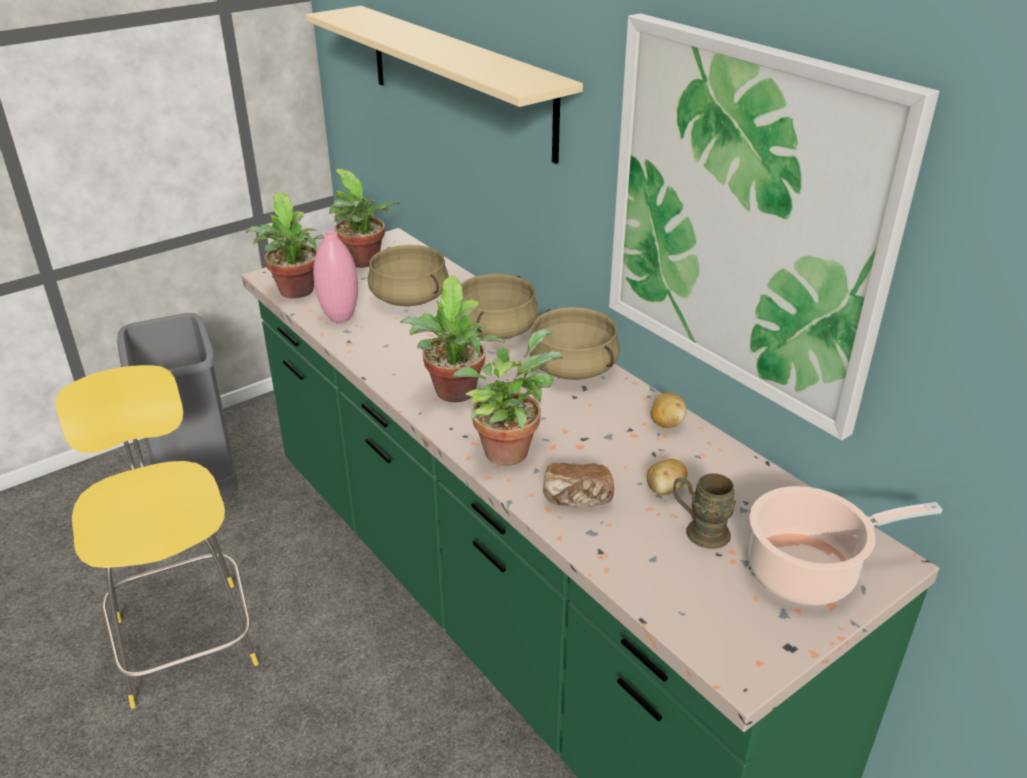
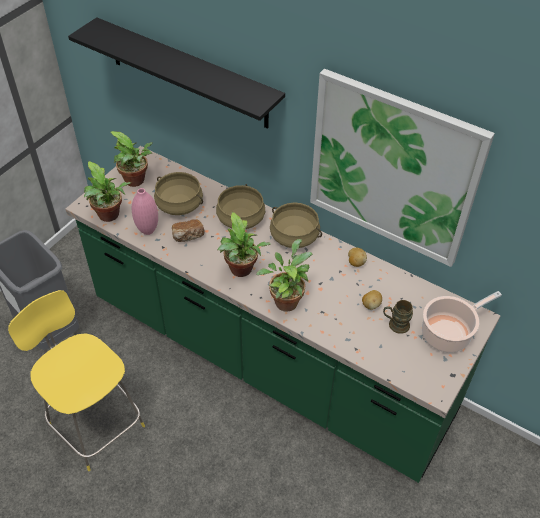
camera: 20 degrees left, 15 degrees up
(458, 79) = (187, 73): beige shelf -> black shelf
(577, 499) = (333, 322): bread -> bread (188, 236)

